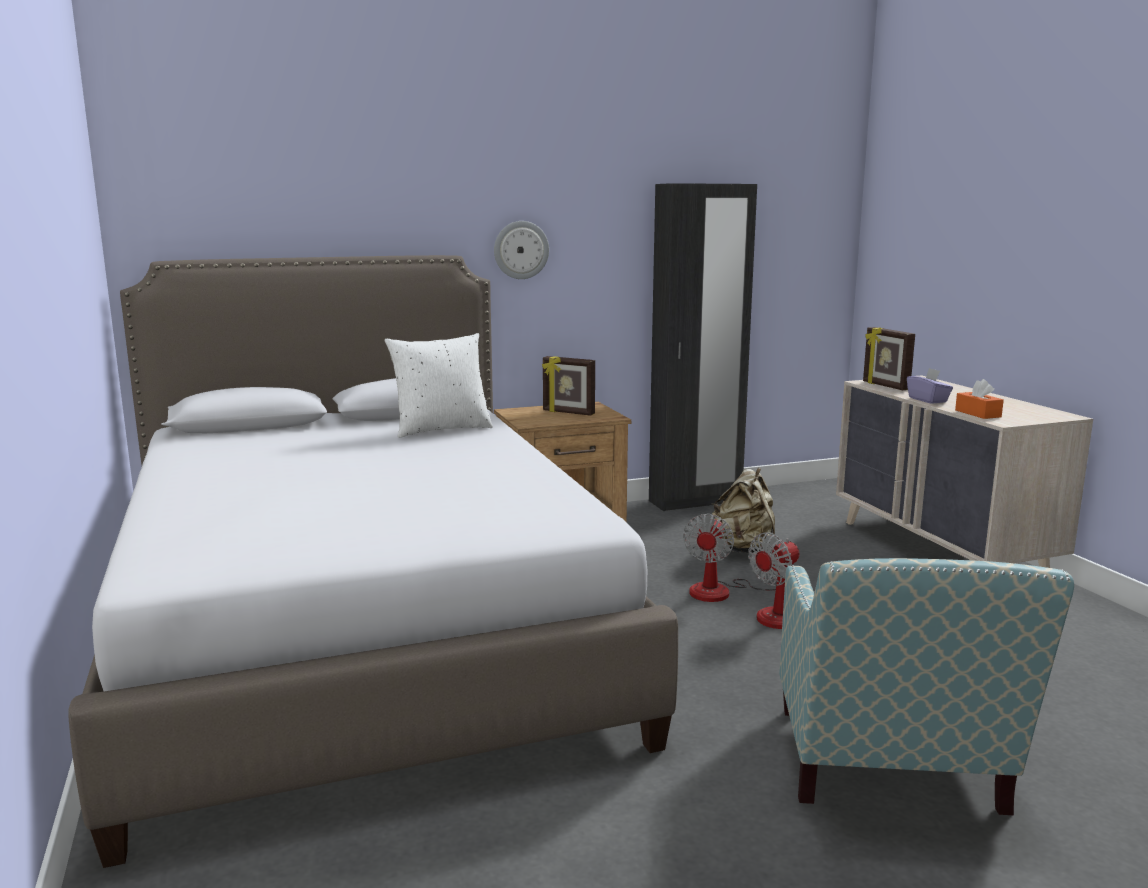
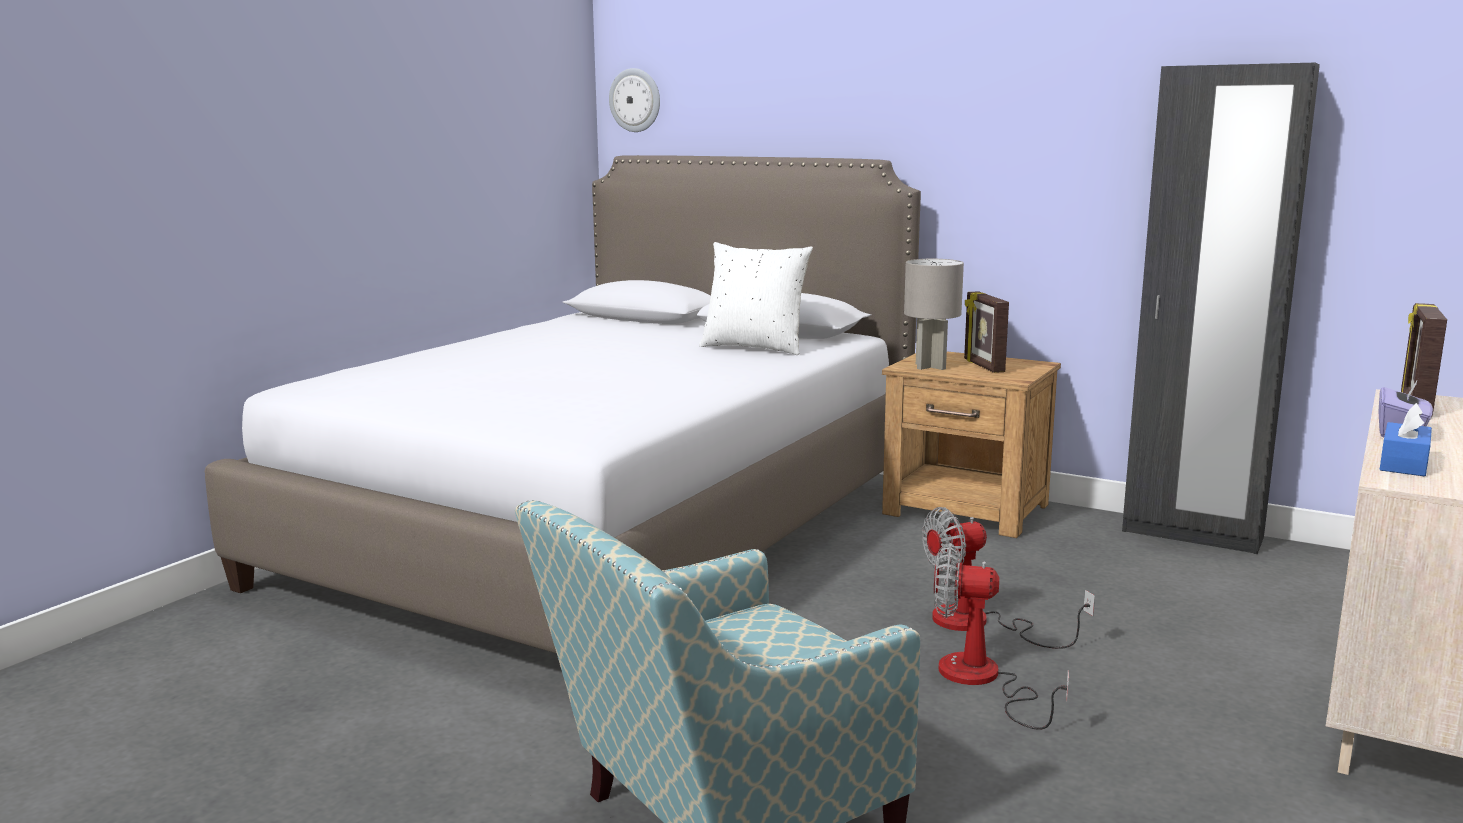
camera: 50 degrees right, 0 degrees up
(521, 250) = (976, 156): wall clock -> wall clock (635, 100)
(541, 420) = (931, 366): none -> grey table lamp
(743, 551) = (1112, 600): beige backpack -> none
(977, 413) = (1403, 464): orange tissue box -> blue tissue box

